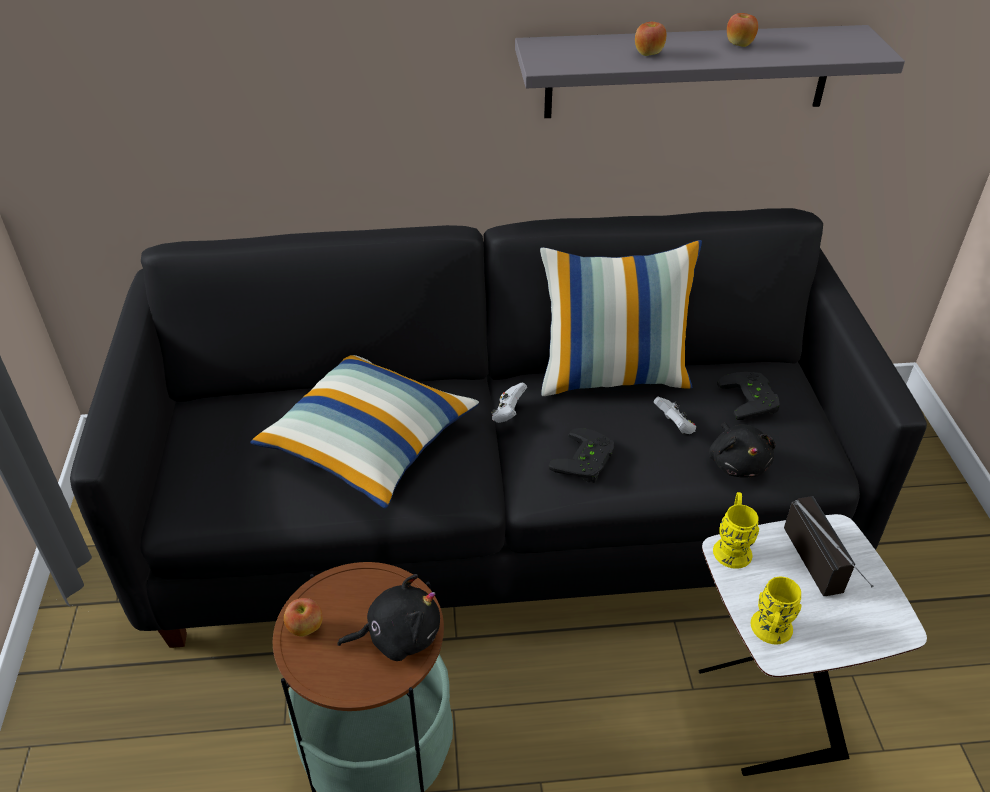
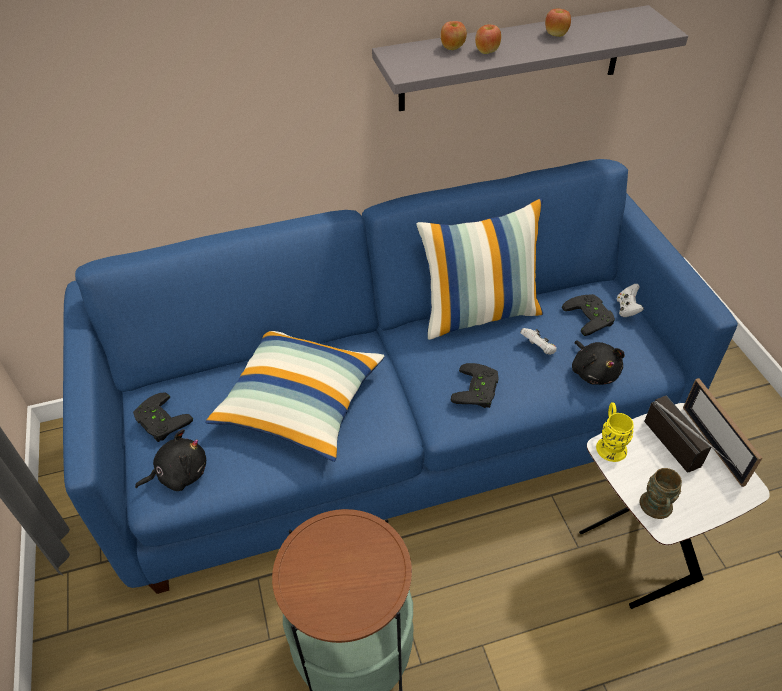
camera: 10 degrees left, 5 degrees up
(203, 438) = (159, 421): none -> black game controller
(305, 628) = (298, 578): apple -> apple (453, 48)
(398, 635) = (375, 569): black plush toy -> black plush toy (179, 474)
(496, 515) = (394, 433): black sofa -> blue sofa
(508, 413) = (405, 358): white game controller -> white game controller (627, 309)
(770, 633) = (656, 510): yellow mug -> brown mug
(866, 569) = (712, 445): none -> picture frame

